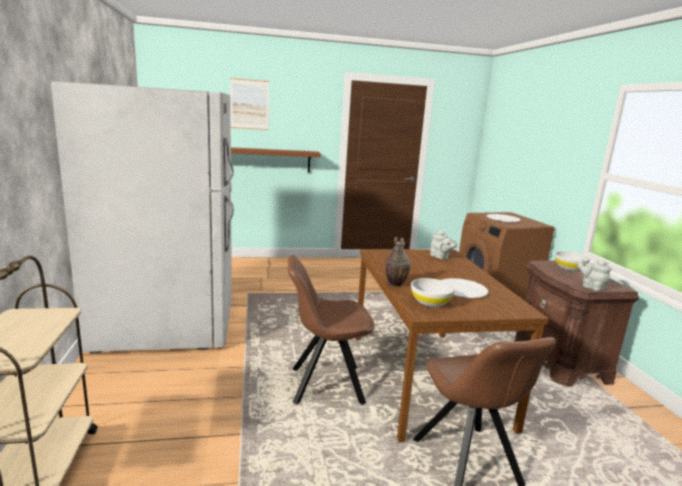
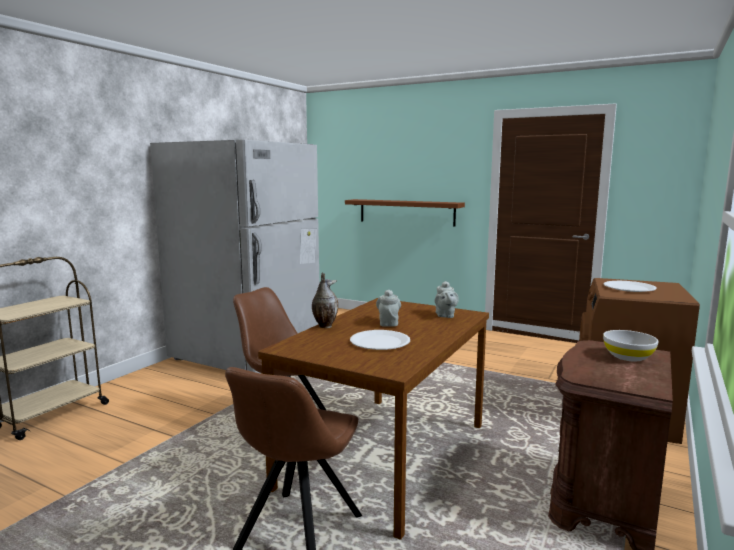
camera: 40 degrees right, 5 degrees down
(249, 104) = (395, 155): picture -> none
(430, 302) = (316, 343): white bowl -> none
(591, 287) = (597, 379): grey teapot -> grey teapot (388, 323)

